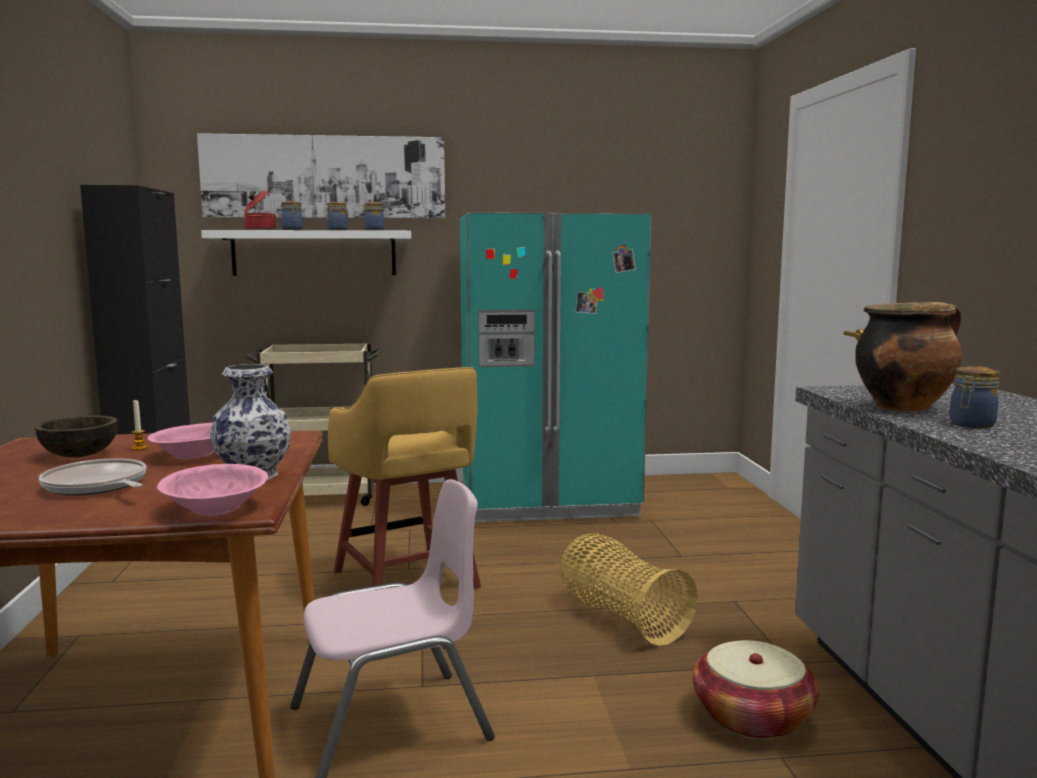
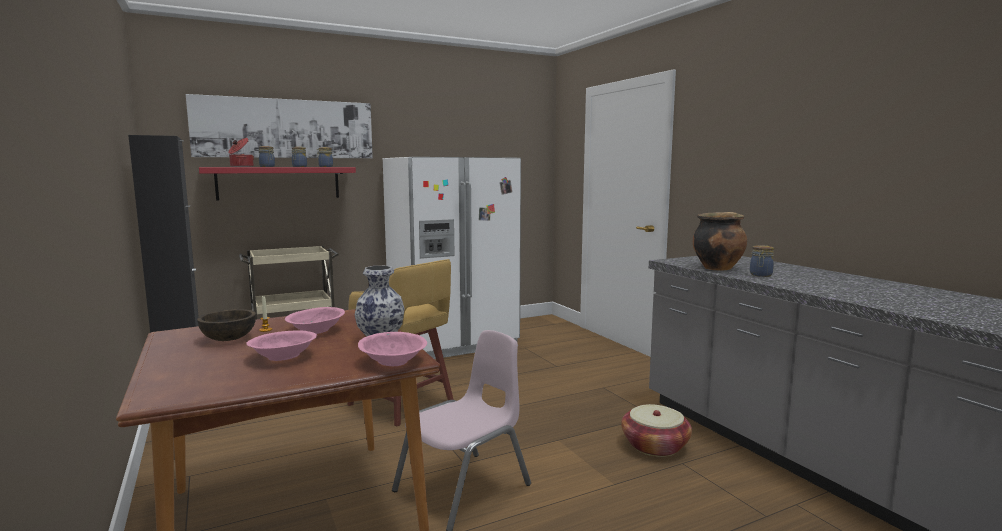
camera: 20 degrees left, 0 degrees up
(97, 486) = (283, 357): frying pan -> pink bowl
(314, 253) = (279, 183): white shelf -> red shelf
(546, 500) = (452, 342): turquoise fridge -> white fridge
(621, 617) = (549, 405): basket -> none

